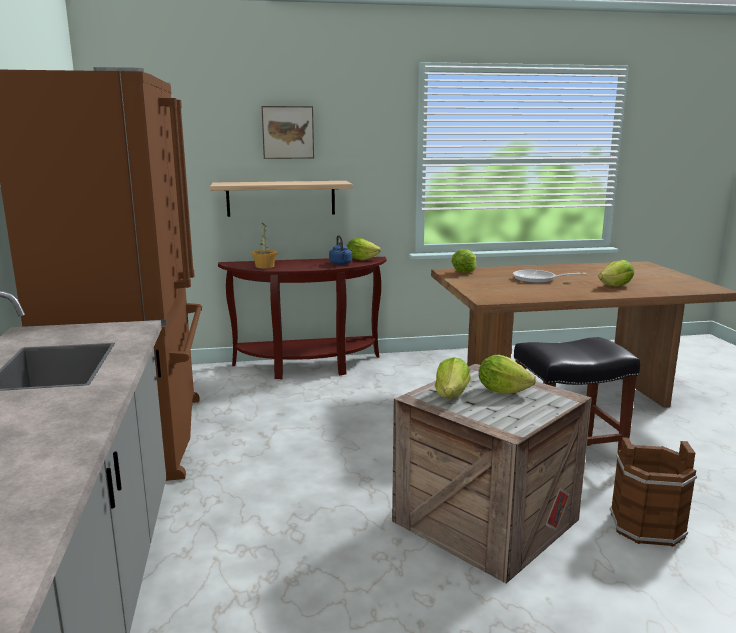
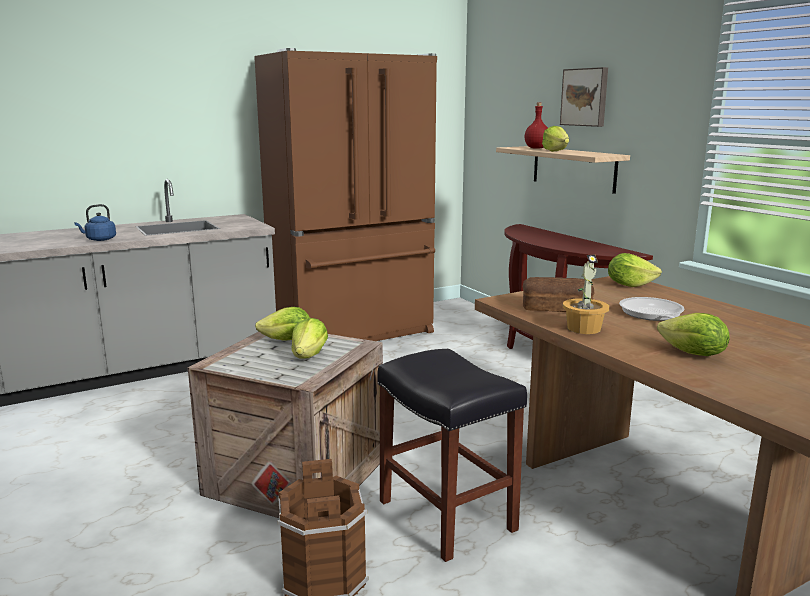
camera: 70 degrees right, 0 degrees up
(246, 183) = (537, 148): none -> red bottle
(264, 266) = (525, 233): potted plant -> potted plant (583, 328)
(341, 264) = (579, 248): blue kettle -> blue kettle (99, 239)
(361, 259) = (616, 250): lettuce -> lettuce (555, 151)
(510, 292) = (555, 307): none -> bread

